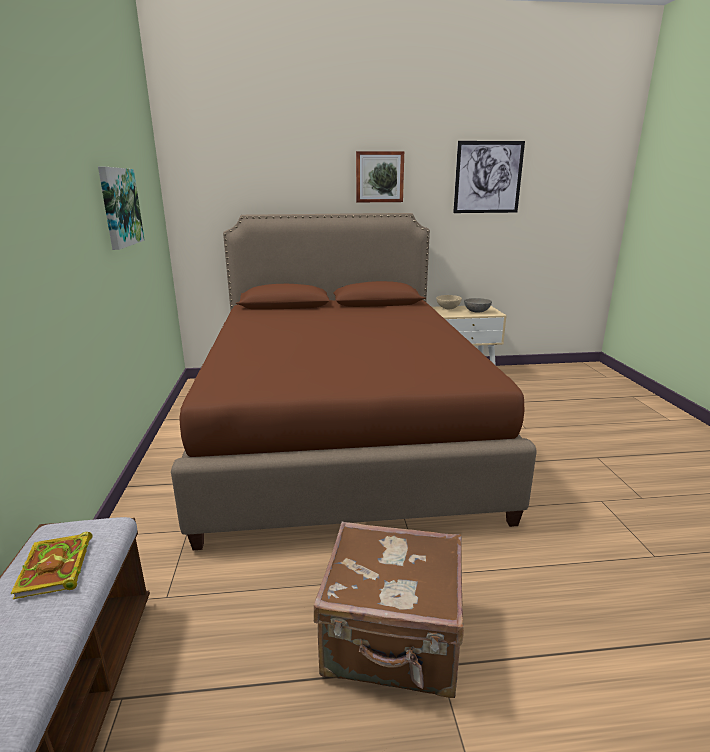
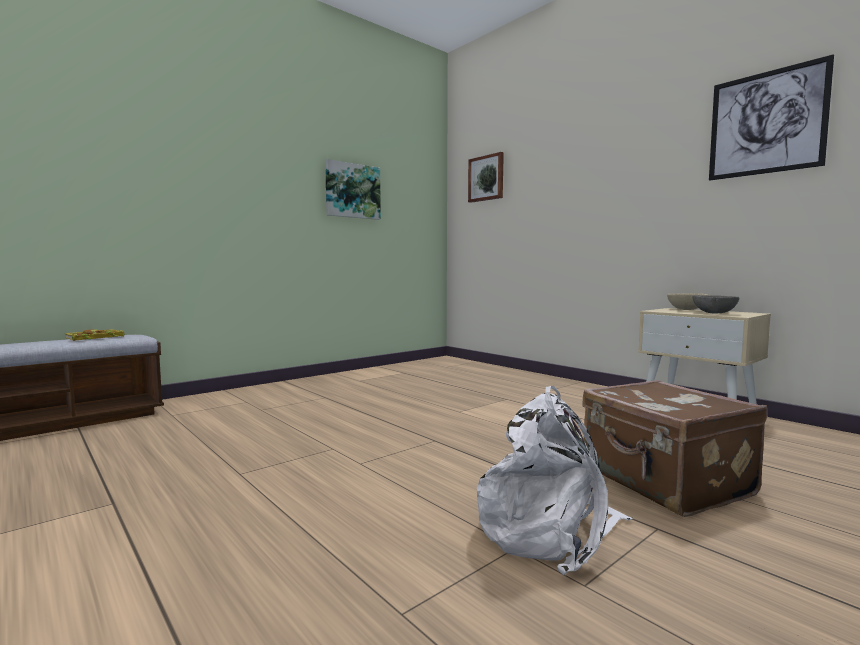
camera: 55 degrees right, 15 degrees down
(341, 432) = (446, 402): brown bed -> none
(379, 177) = (613, 151): picture -> picture (486, 178)
(393, 641) = (142, 480): brown suitcase -> brown suitcase (664, 482)
(587, 484) = (549, 530): none -> white backpack

